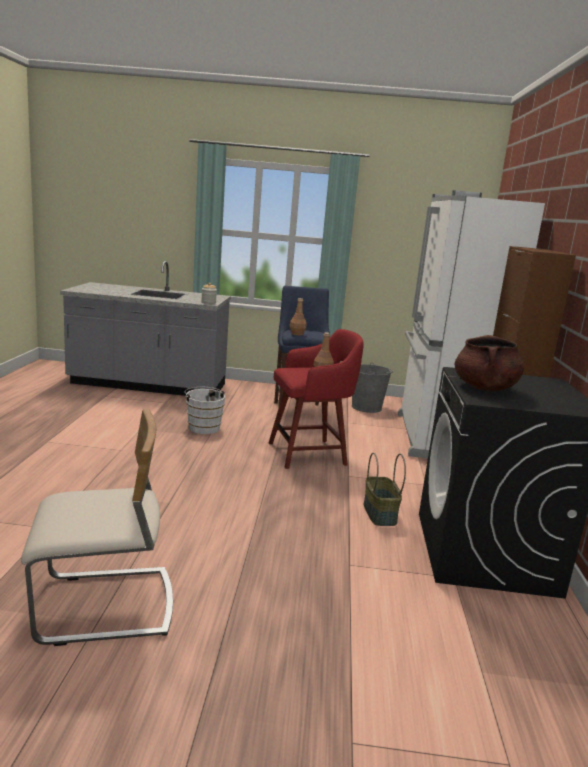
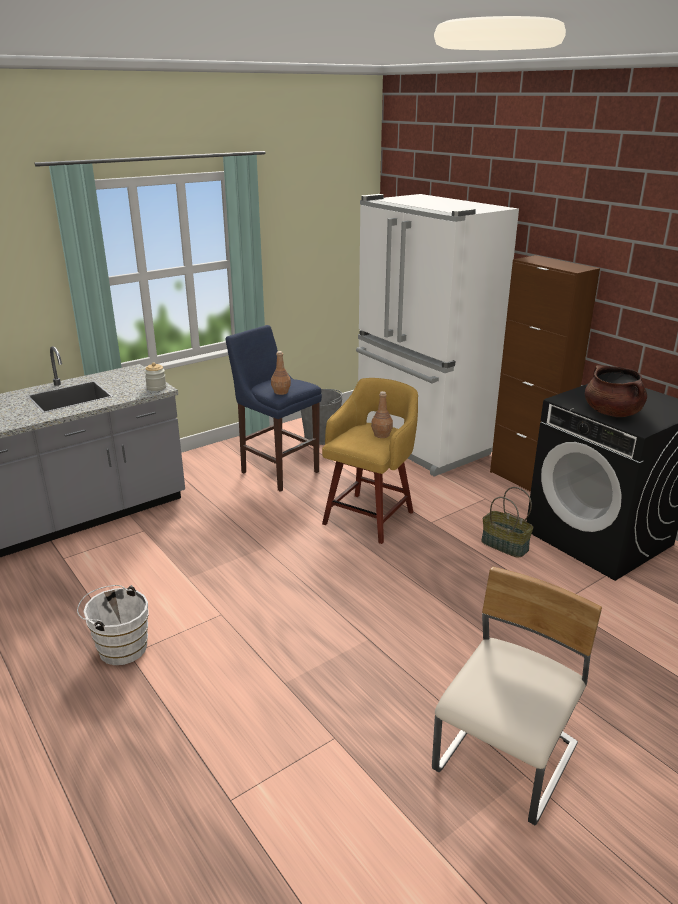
camera: 40 degrees left, 10 degrees up
(203, 427) = (238, 539): white bucket -> white bucket (120, 647)
(310, 454) = (370, 516): red stool -> yellow stool

